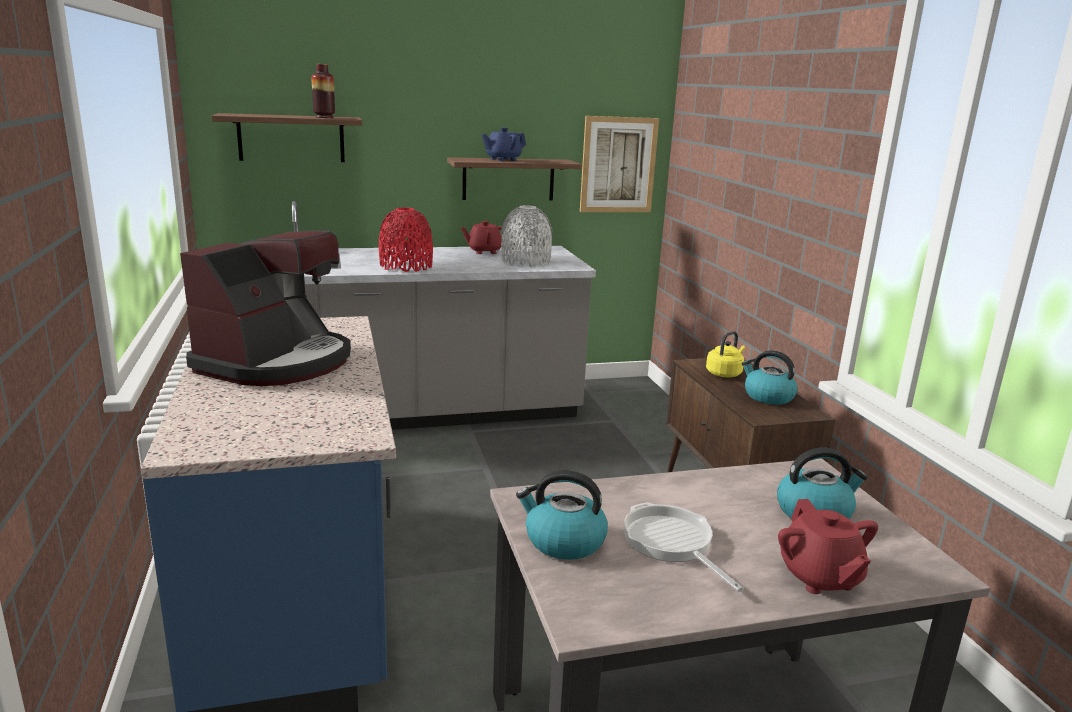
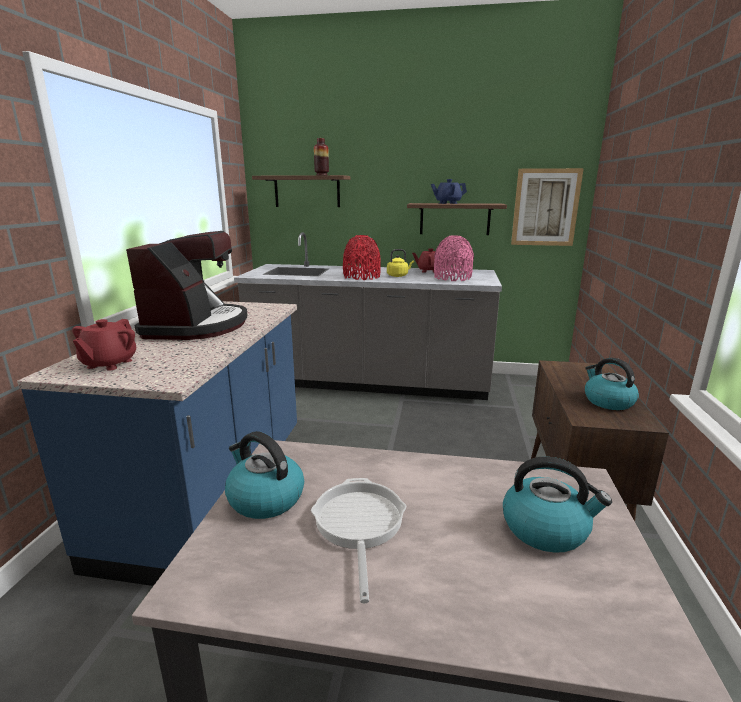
camera: 25 degrees right, 0 degrees up
(277, 362) = (197, 326): coffee machine -> coffee machine turned 45 degrees counterclockwise
(525, 261) = (452, 278): grey vase -> pink vase
(724, 373) = (579, 376): yellow kettle -> yellow kettle (398, 275)
(819, 577) = (484, 612): red teapot -> red teapot (109, 364)

